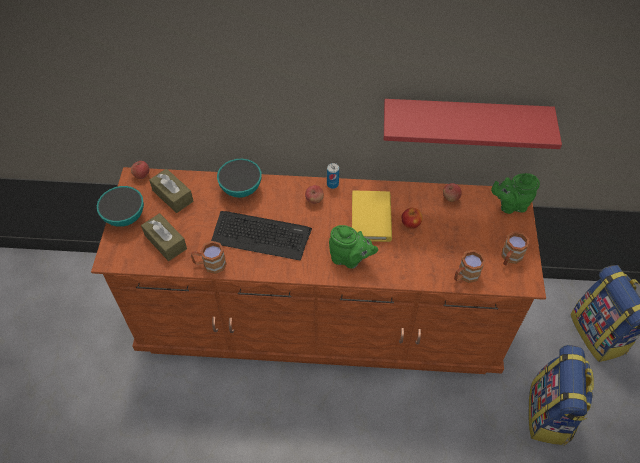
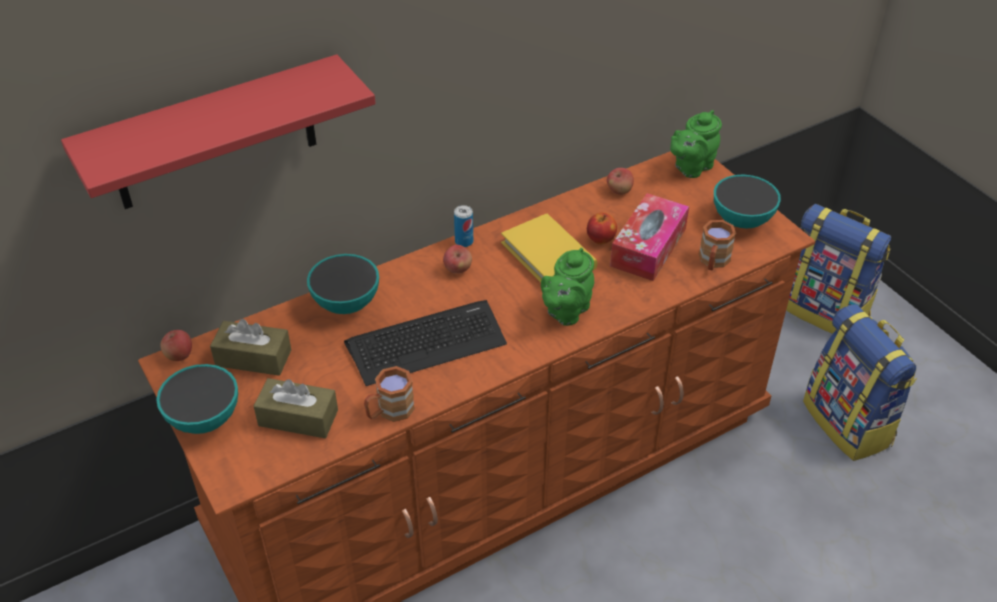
camera: 35 degrees left, 10 degrees down
(349, 259) = (565, 311): green teapot -> green teapot turned 135 degrees clockwise
(434, 244) = (648, 247): none -> tissue box
(464, 123) = (606, 75): red shelf -> red shelf (214, 135)
(509, 258) = (742, 220): brown mug -> bowl

